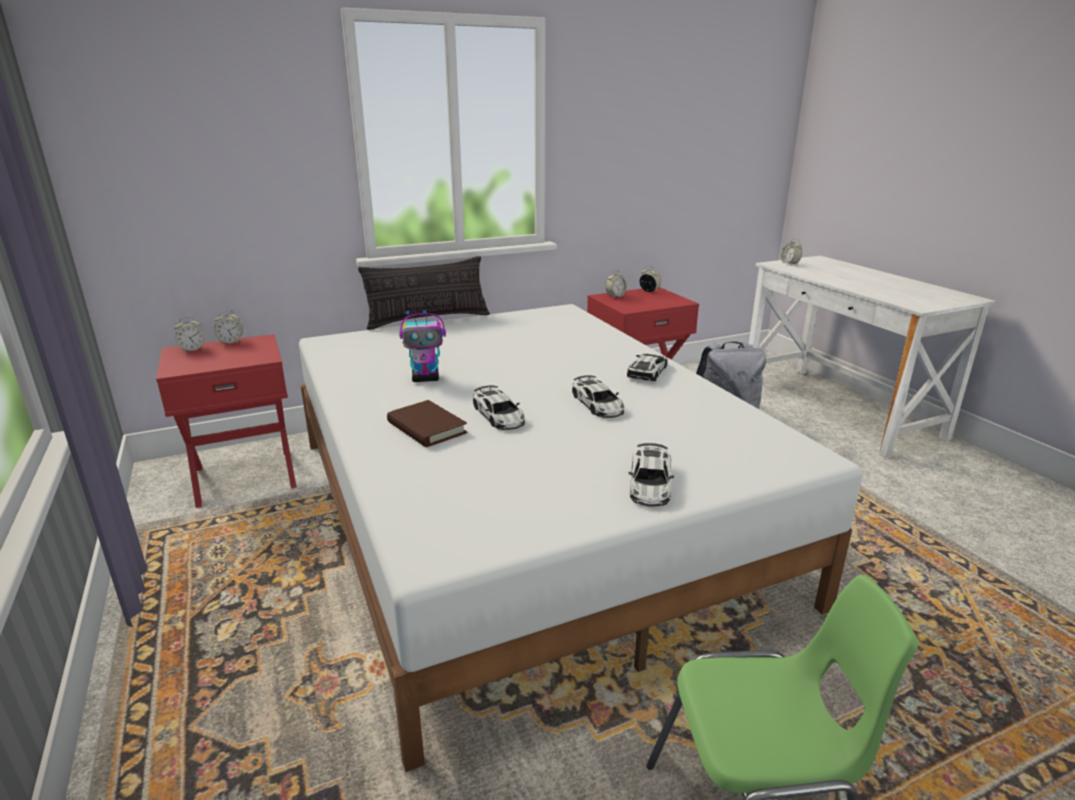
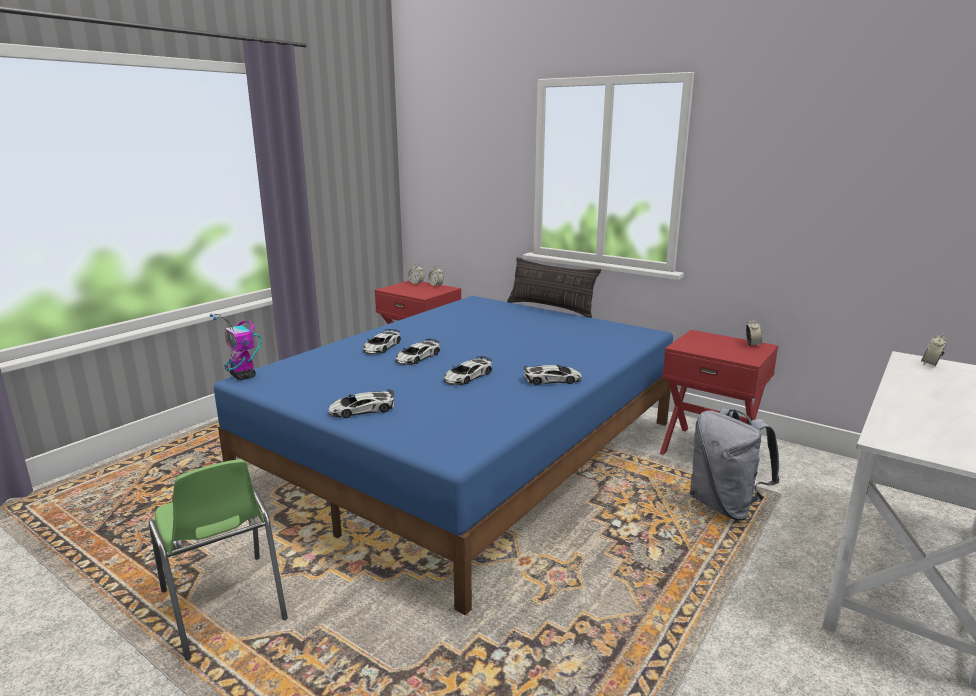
camera: 60 degrees right, 5 degrees down
(426, 379) = (449, 331): toy robot -> toy robot (243, 376)
(426, 428) = (382, 347): brown book -> toy car
(522, 512) = (469, 453): white bed -> blue bed
(615, 296) = (707, 337): alarm clock -> none

